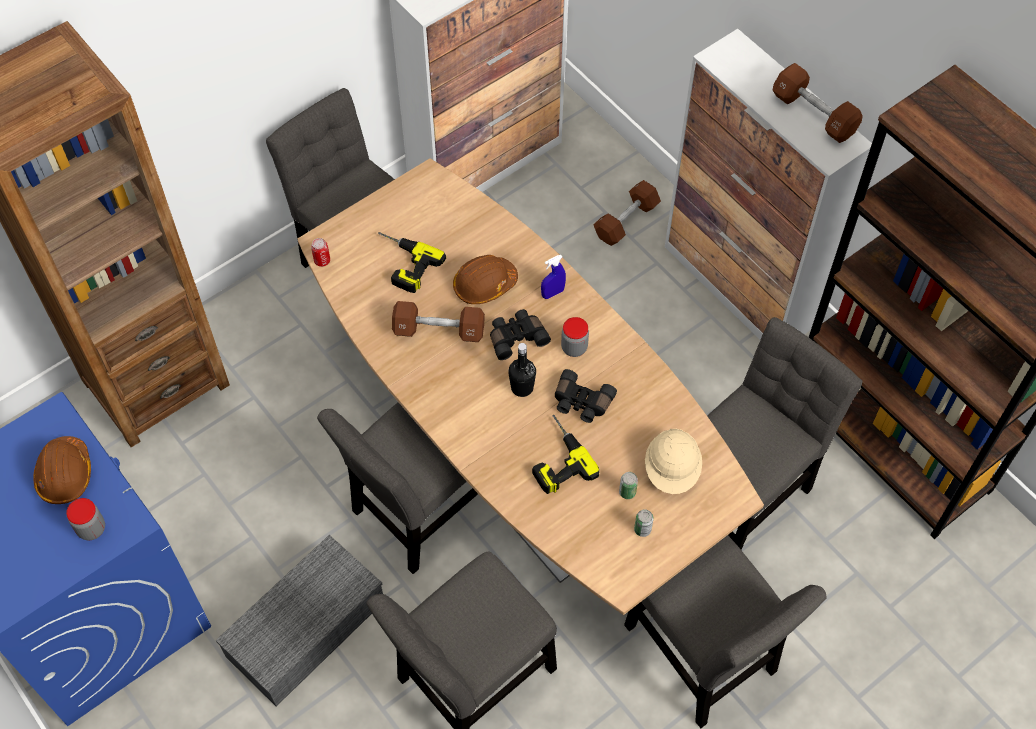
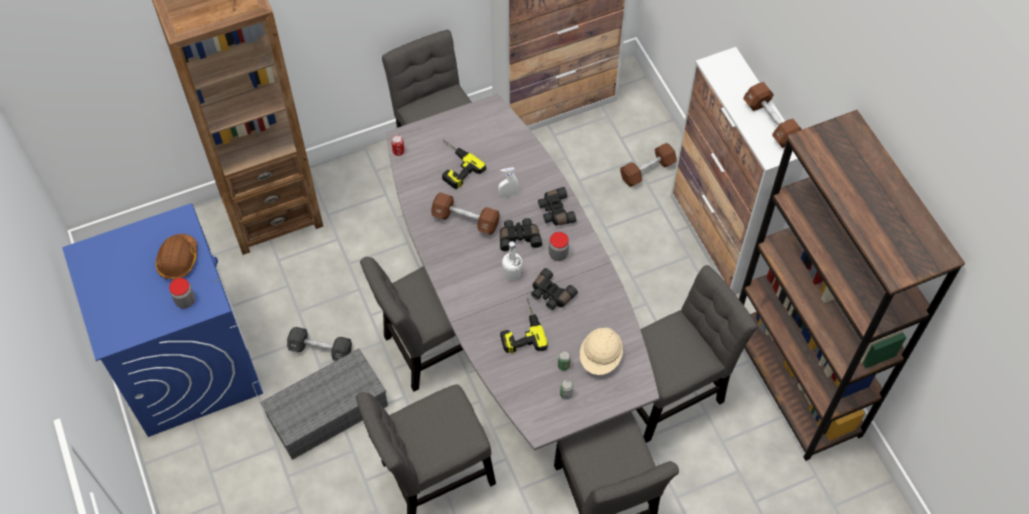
camera: 15 degrees right, 0 degrees up
(273, 548) = (321, 349): none -> black dumbbell
(484, 285) = (508, 194): brown hard hat -> white spray bottle
(517, 453) = (514, 323): brown dining table -> grey dining table
(522, 387) = (512, 274): black bottle -> white bottle
(552, 293) = (555, 211): blue spray bottle -> black binoculars

